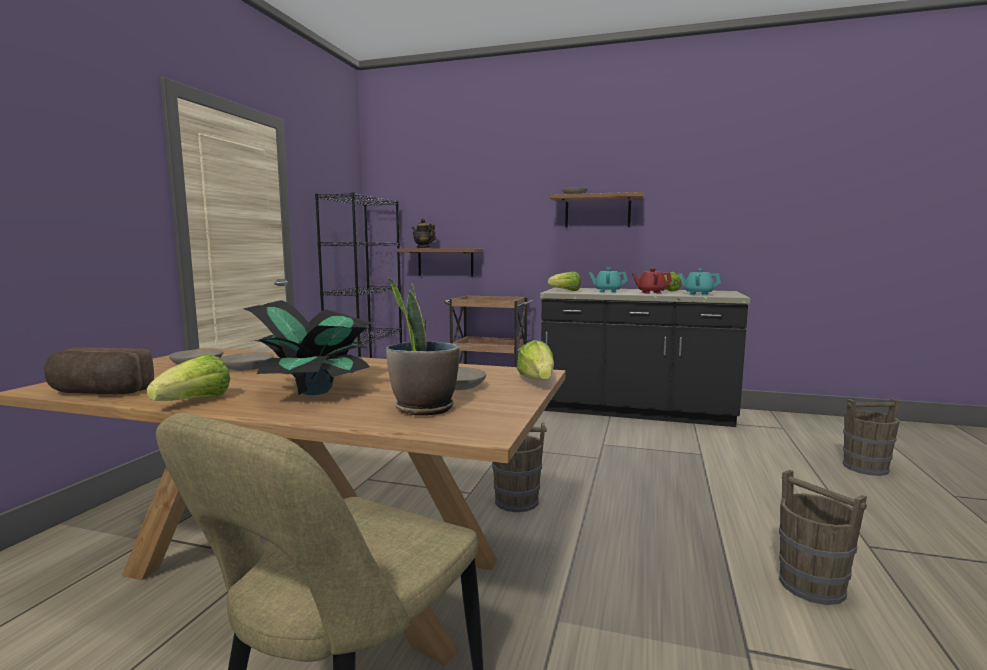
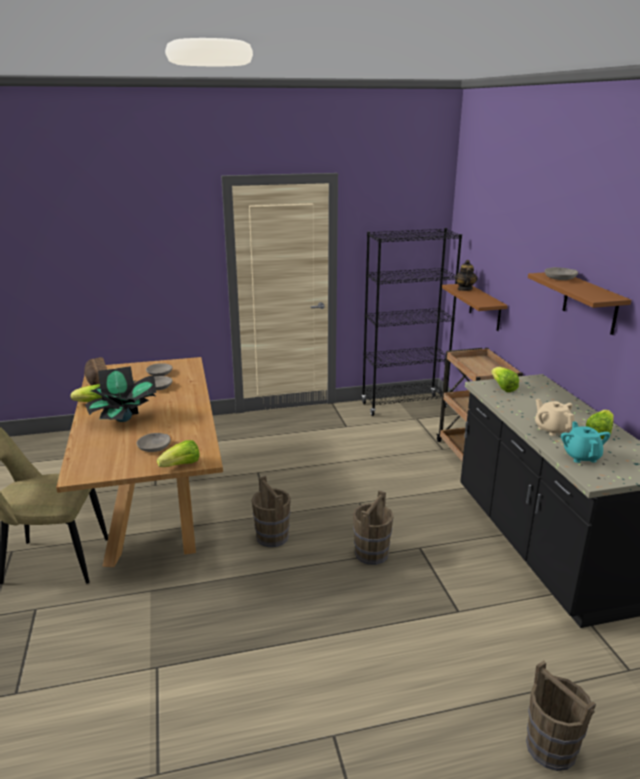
camera: 60 degrees right, 15 degrees up
(423, 408) = (107, 452): potted plant -> none
(607, 291) = (528, 406): turquoise teapot -> none
(651, 293) = (551, 429): red teapot -> beige teapot
(811, 585) = (245, 696): brown bucket -> brown bucket (371, 553)

